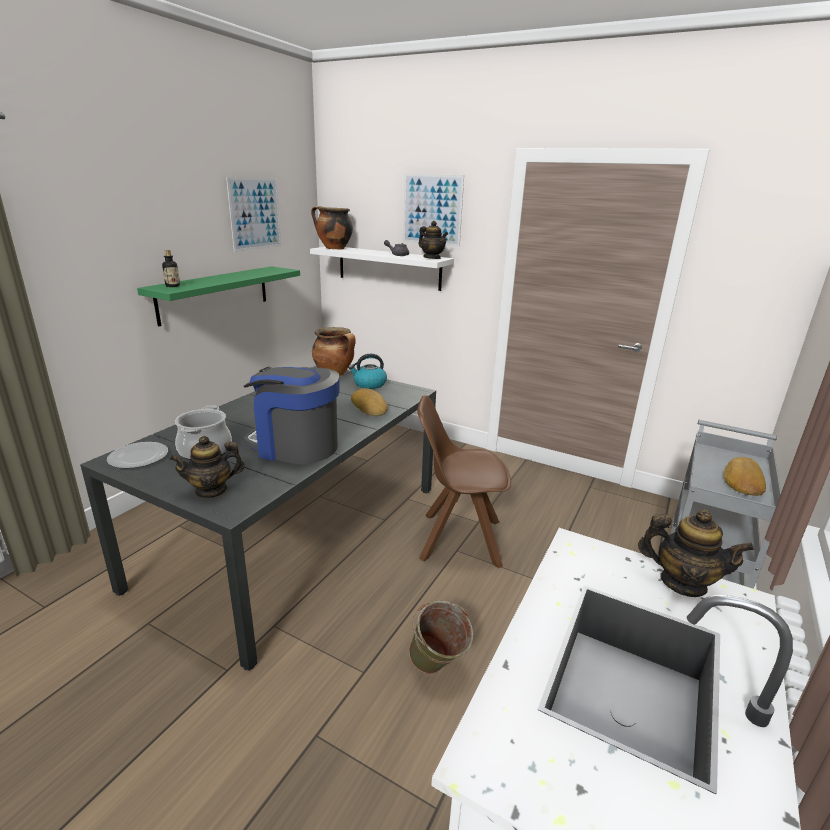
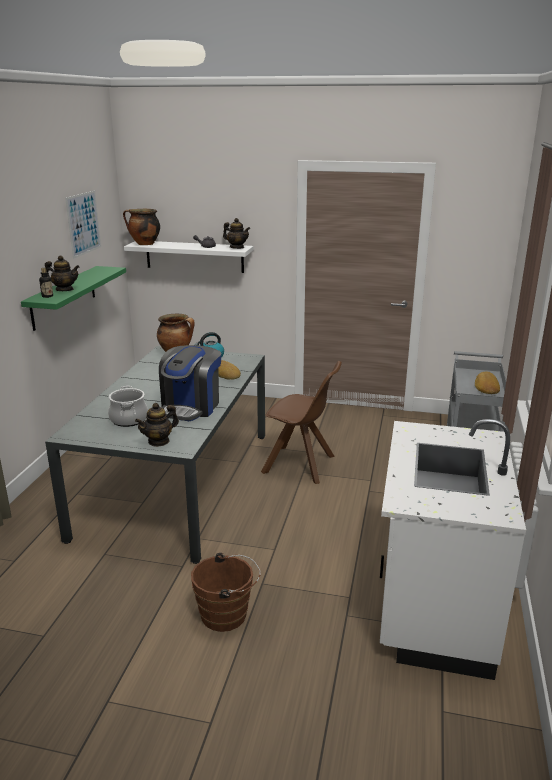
camera: 15 degrees left, 0 degrees up
(138, 457) = (84, 431): plate -> none
(235, 787) = (227, 614): none -> brown bucket
(295, 446) = (191, 407): coffee machine -> coffee machine turned 75 degrees counterclockwise
(432, 210) = (231, 208): picture -> none
(437, 669) = (321, 538): green bucket -> none
(458, 539) = (300, 465): brown chair -> brown chair turned 150 degrees counterclockwise
(682, 583) = (463, 434): teapot -> teapot (64, 290)

